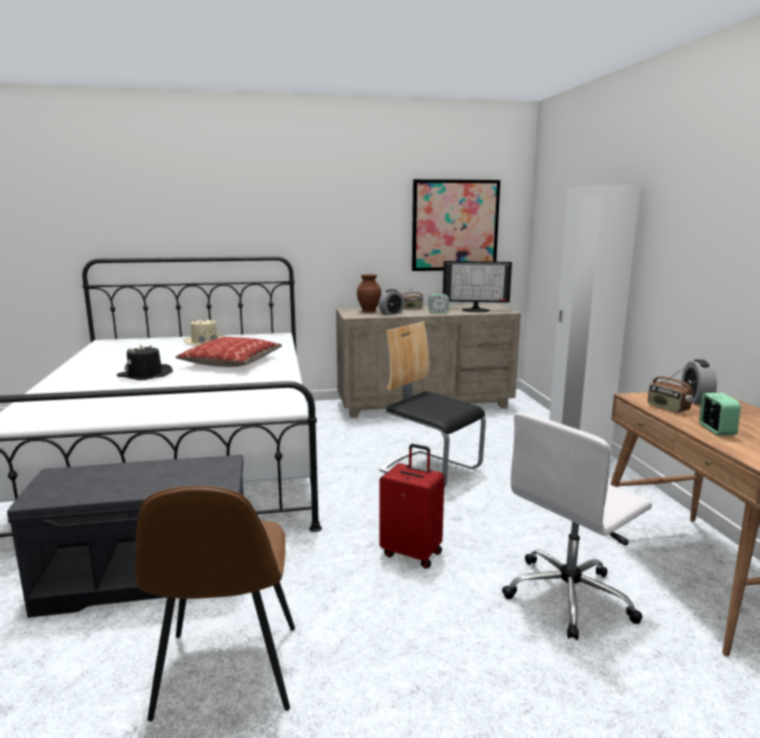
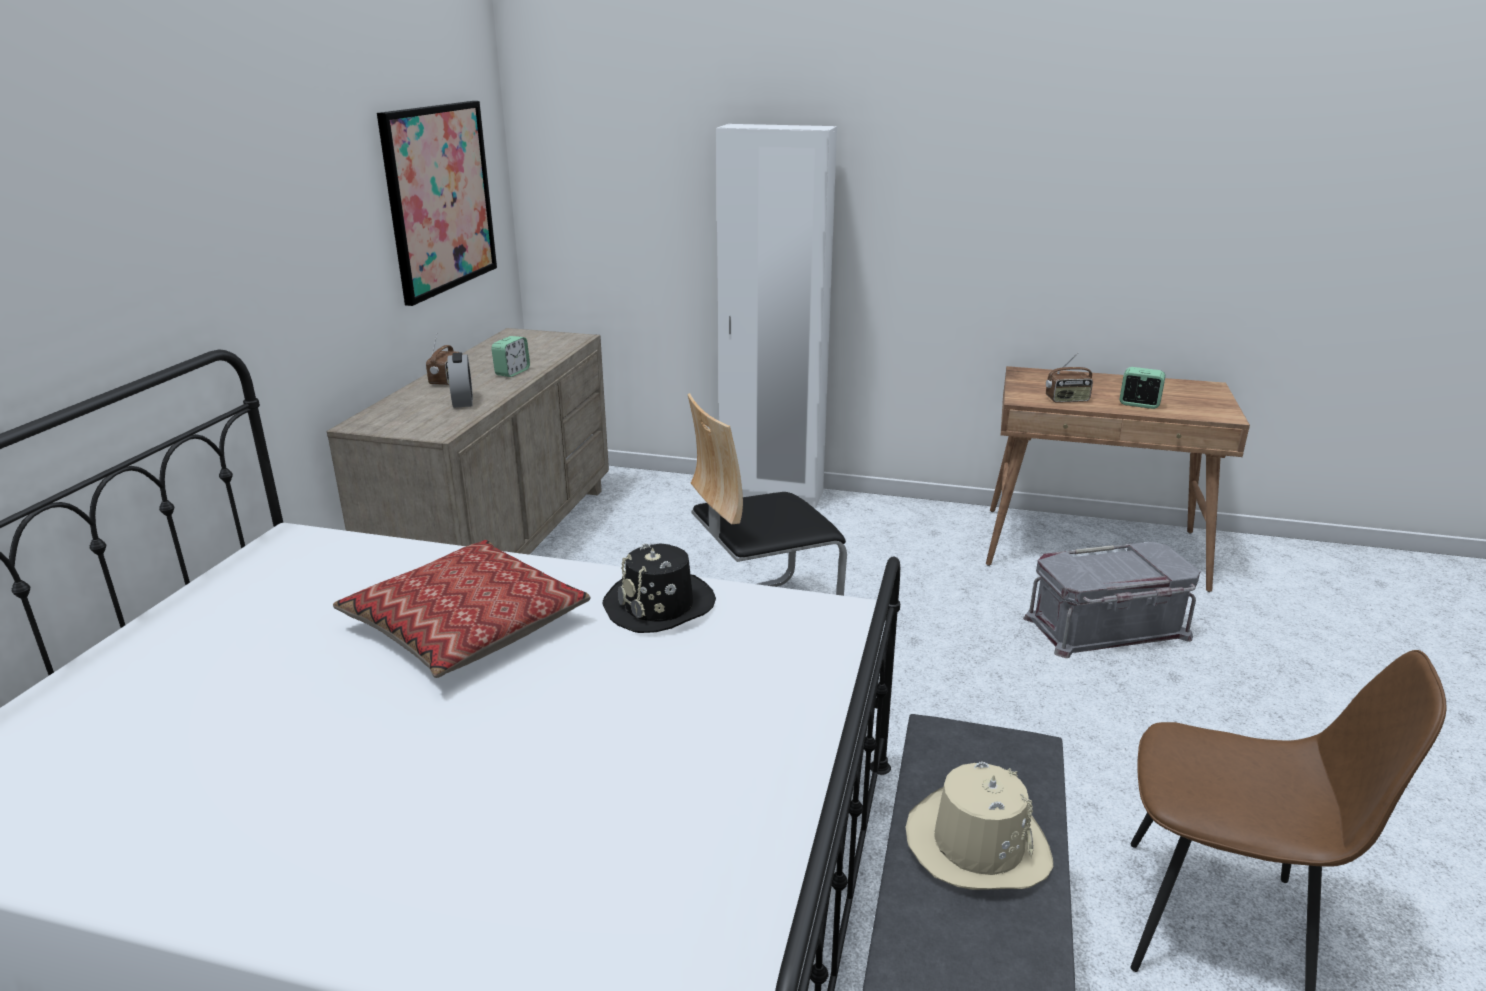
camera: 65 degrees left, 10 degrees up
(145, 375) = (448, 753): black hat -> black hat (660, 605)
(205, 342) = (201, 636): beige hat -> beige hat (977, 843)
(369, 311) = (409, 412): brown vase -> none
(412, 553) = (985, 700): red suitcase -> none
(476, 310) = (534, 349): monitor -> none
(570, 596) = (1107, 628): white office chair -> grey storage box
(696, 400) = (1044, 382): alarm clock -> none

